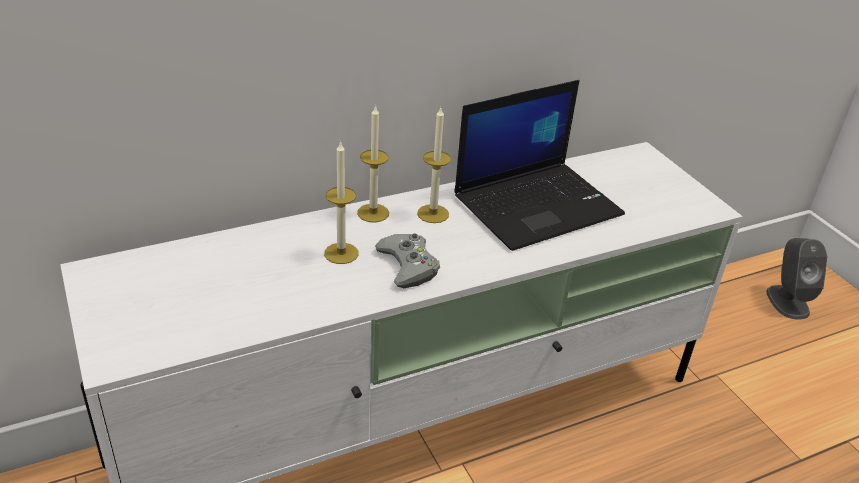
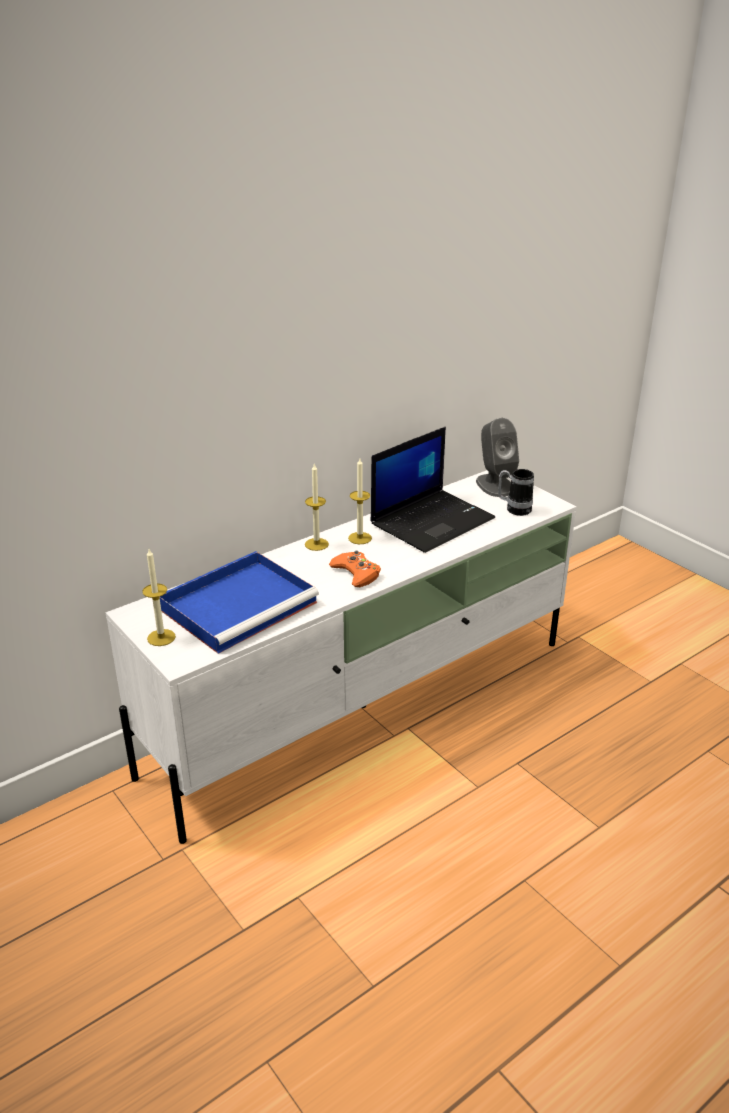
camera: 10 degrees left, 5 degrees down
(235, 285) = (240, 604): none -> blue tray
(341, 253) = (305, 573): candle -> candle (161, 637)
(408, 265) = (356, 573): grey game controller -> orange game controller
(654, 206) = (514, 509): none -> mug
(787, 301) = (619, 577): grey speaker -> grey speaker (495, 485)

